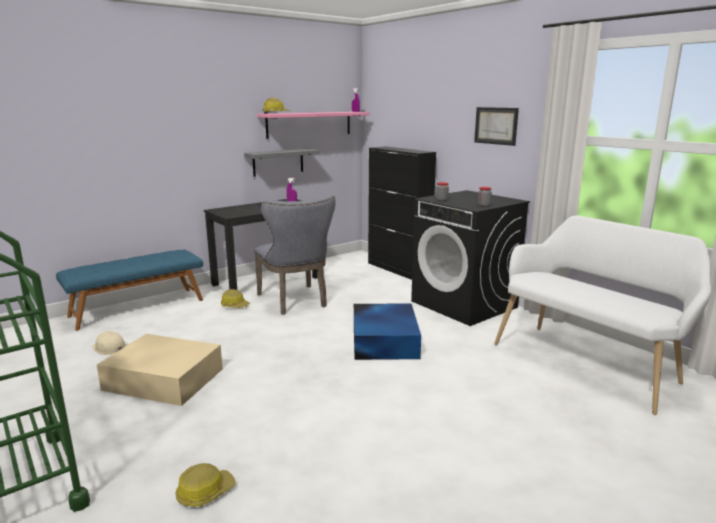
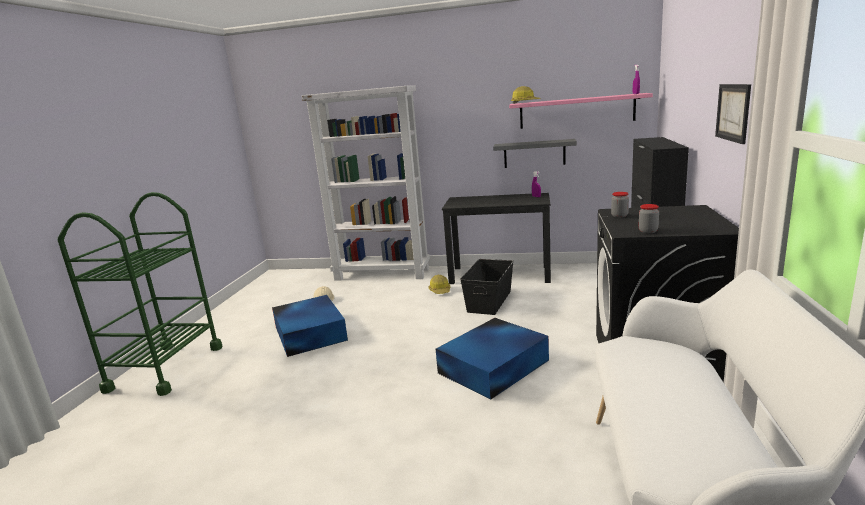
camera: 50 degrees right, 0 degrees up
(137, 308) = (383, 274): blue bench -> white bookcase
(163, 378) = (310, 333): beige storage box -> blue storage box
(205, 492) = (203, 420): hard hat -> none
(295, 301) = (489, 301): grey chair -> black storage box

